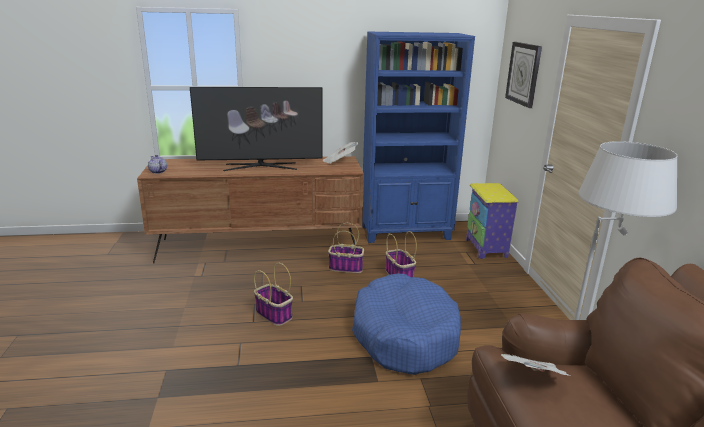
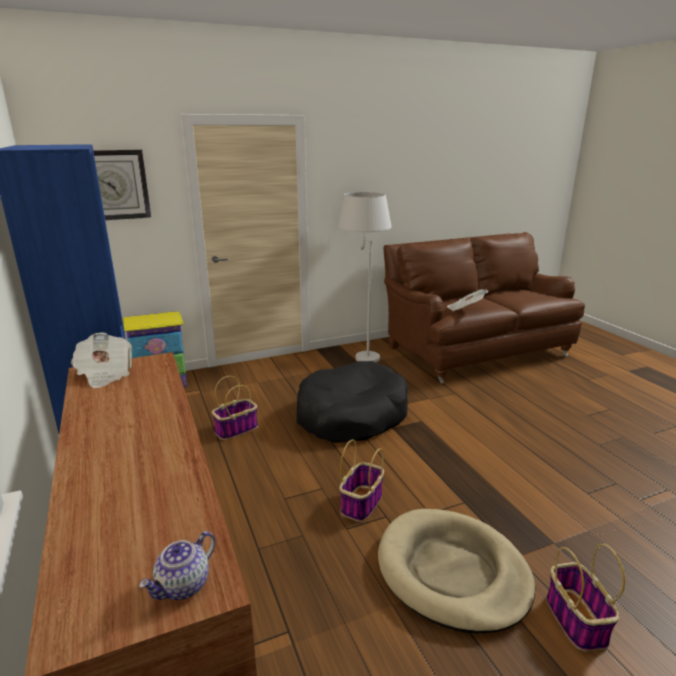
camera: 105 degrees left, 0 degrees up
(183, 335) = (452, 572): none -> beige dog bed
(260, 166) = (133, 439): television -> none
(346, 268) = (224, 470): basket -> basket (575, 619)
(404, 335) = (351, 415): blue dog bed -> black dog bed

